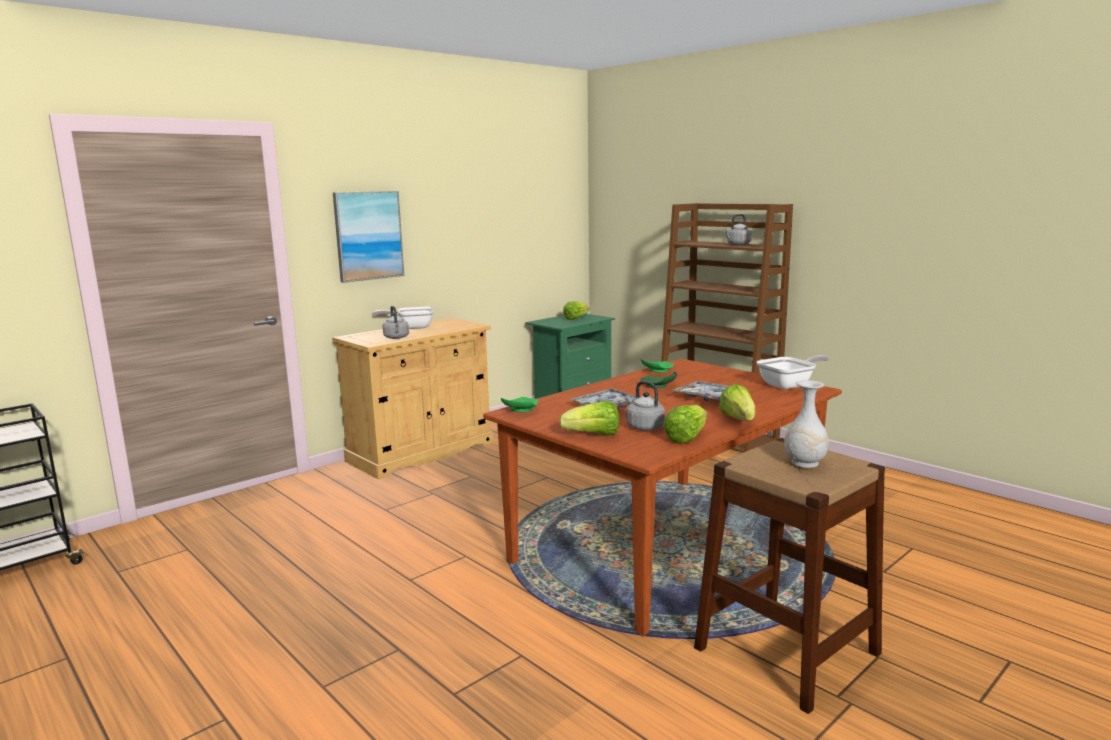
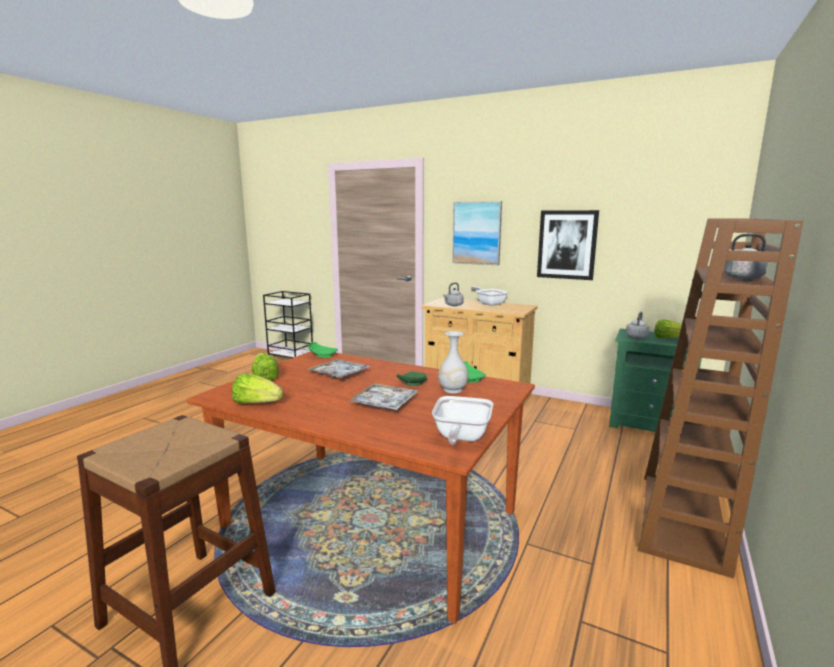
camera: 70 degrees right, 0 degrees up
(469, 240) = (567, 244): none -> picture
(643, 427) = (286, 388): grey kettle -> grey kettle (636, 337)
(738, 419) = (312, 419): lettuce -> none
(789, 385) = (460, 438): frying pan -> frying pan turned 60 degrees clockwise
(804, 463) = (172, 448): white vase -> white vase (452, 390)

